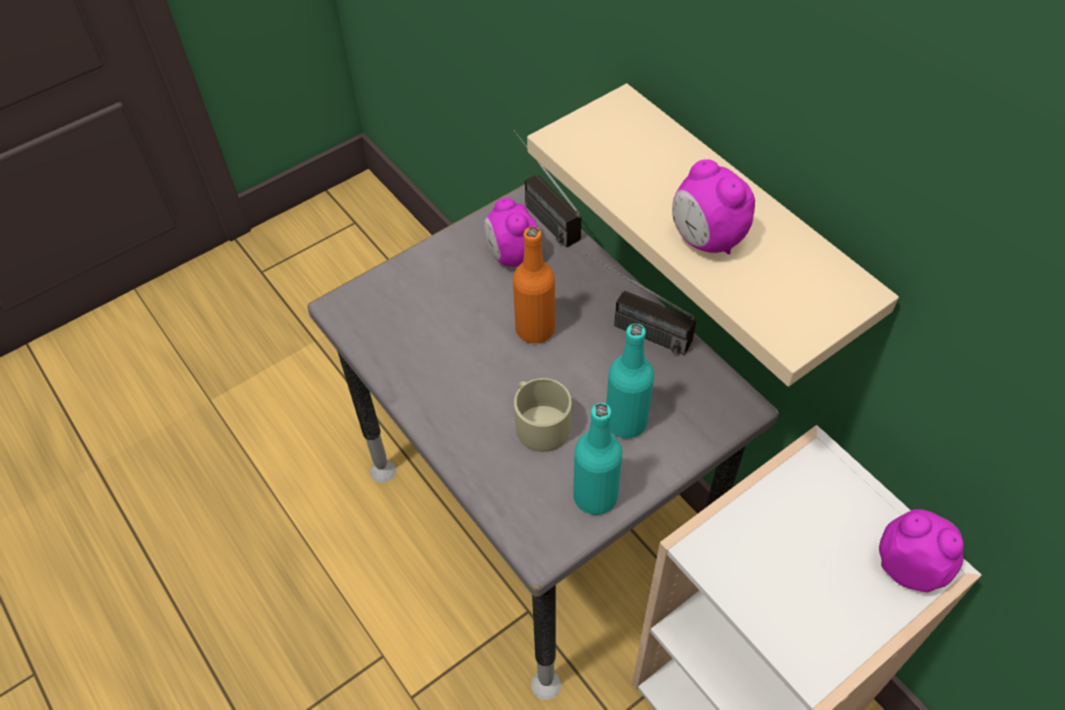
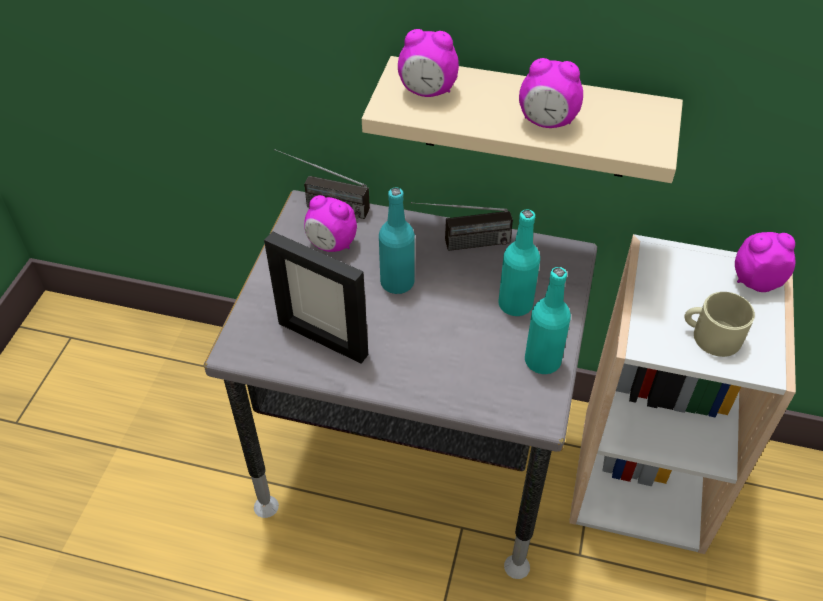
camera: 40 degrees left, 5 degrees down
(422, 341) = (324, 337): none -> picture frame
(535, 329) = (397, 283): orange bottle -> turquoise bottle
(539, 423) = (461, 339): beige mug -> beige mug (710, 336)
(619, 141) = (427, 92): none -> alarm clock

